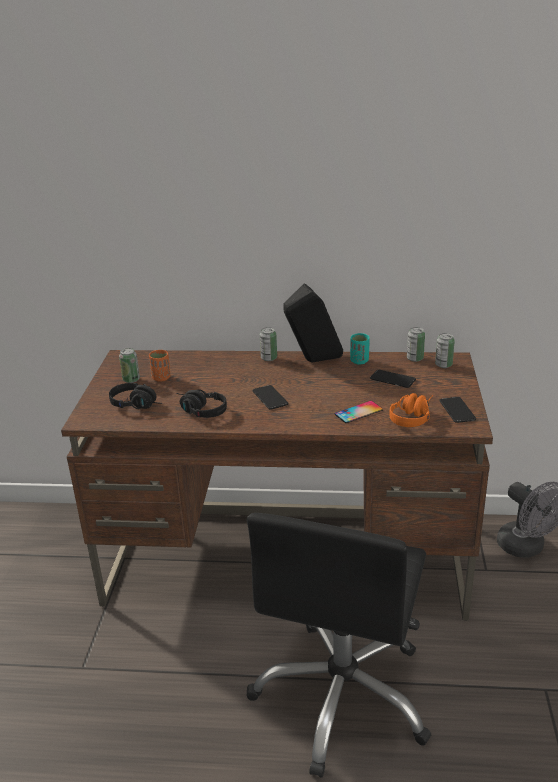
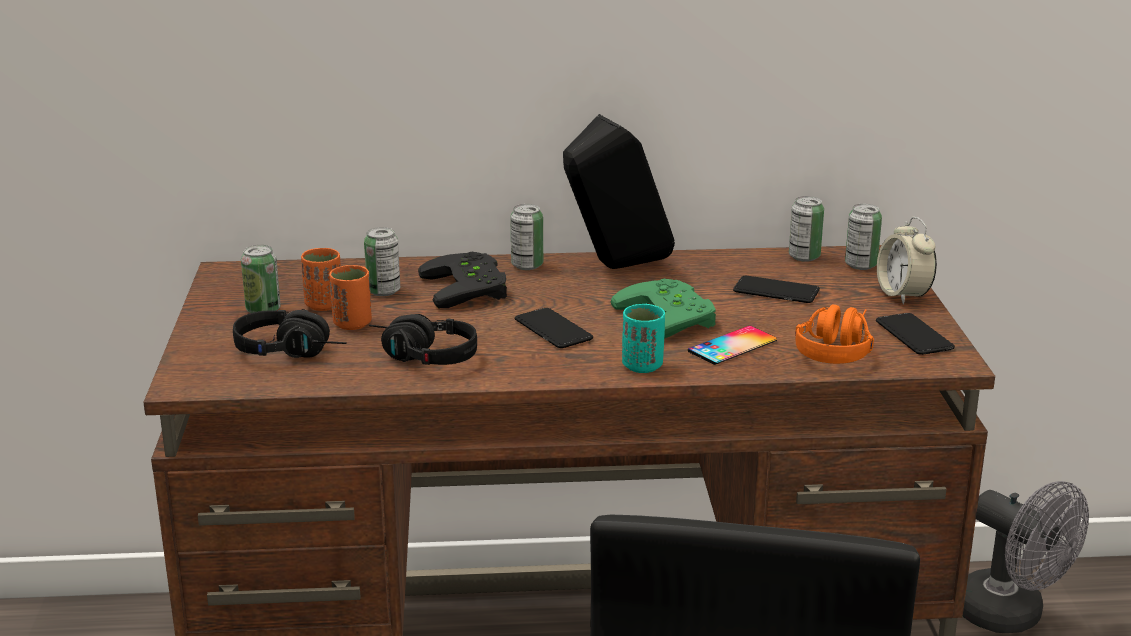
camera: 10 degrees left, 5 degrees down
(172, 390) = (352, 324): none -> orange cup
(192, 371) = (383, 291): none -> can
(236, 371) = (471, 288): none -> black game controller
(333, 393) = (672, 317): none -> green game controller
(359, 361) = (702, 264): turquoise cup -> turquoise cup (642, 366)
(460, 385) = (903, 295): none -> alarm clock

